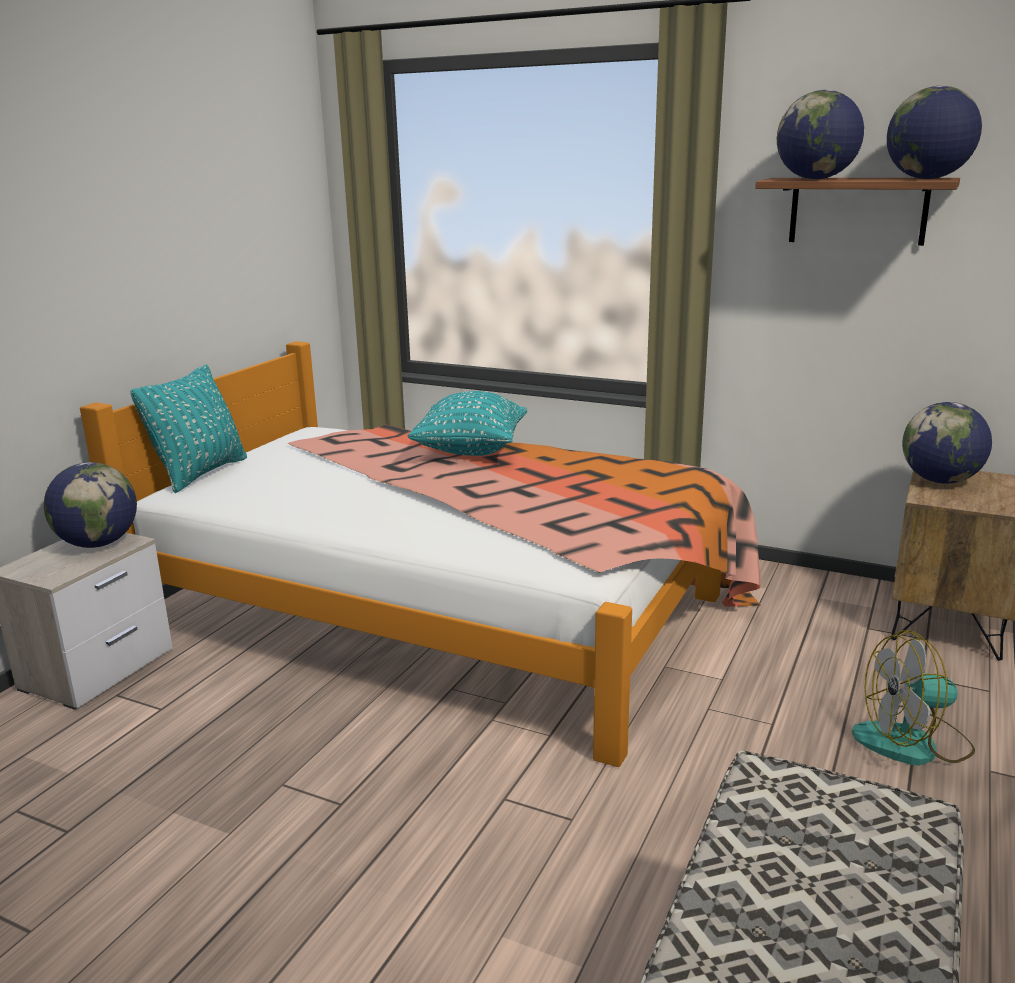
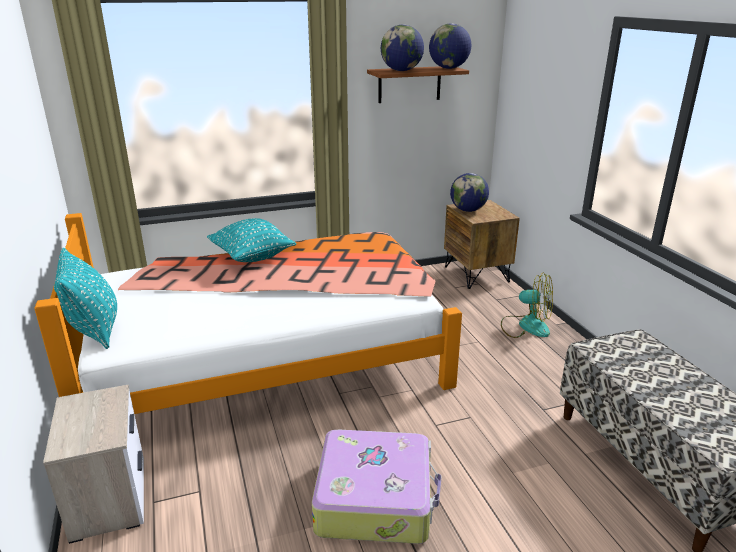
camera: 45 degrees left, 5 degrees up
(98, 544) = (92, 405): globe -> none
(287, 833) = (375, 497): none -> suitcase
(913, 743) = (526, 326): fan -> fan turned 105 degrees counterclockwise

